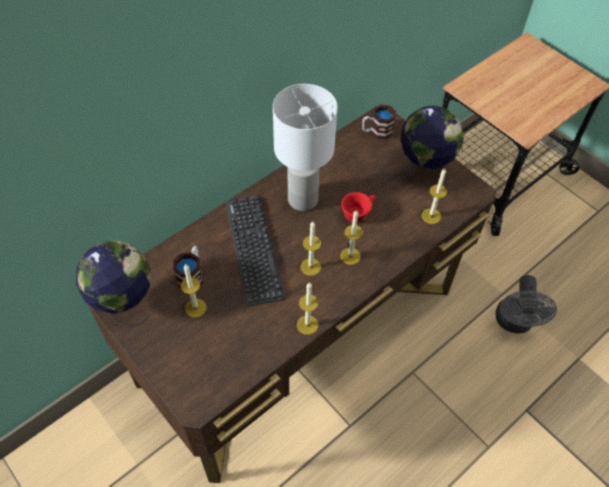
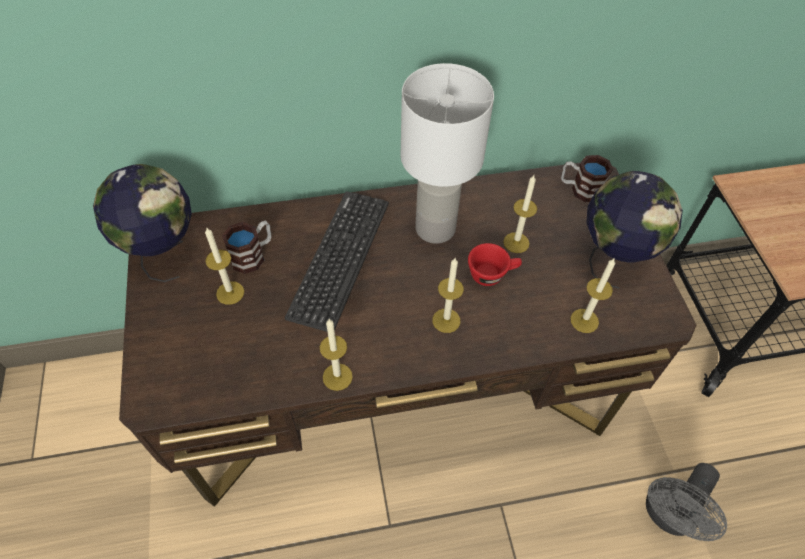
camera: 30 degrees right, 0 degrees up
(310, 267) = (389, 310): candle -> candle (516, 242)

